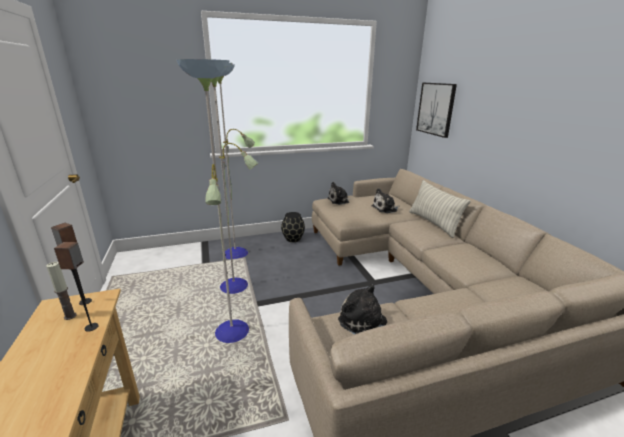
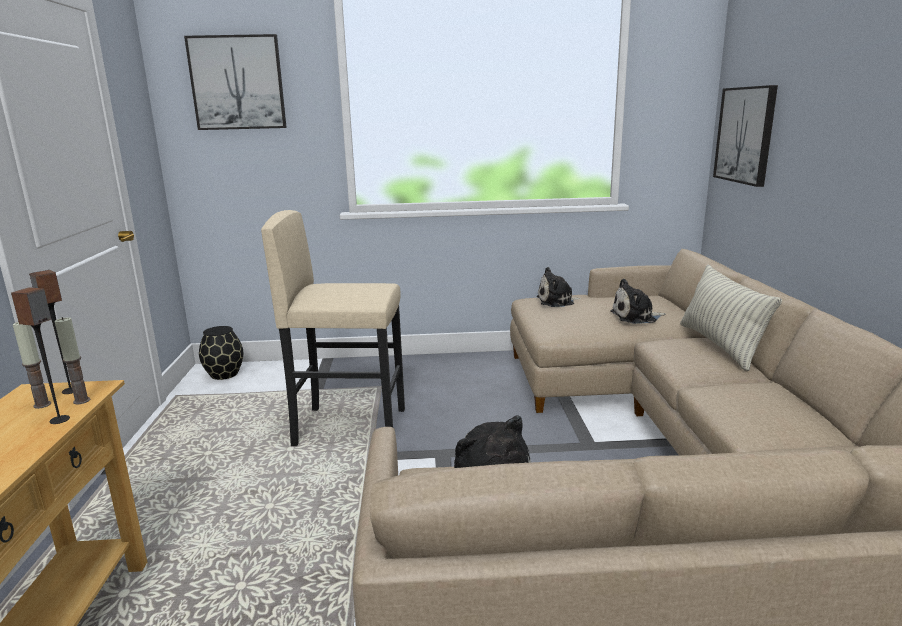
camera: 15 degrees right, 5 degrees down
(99, 309) = (81, 401): none -> candle
(137, 70) = (237, 83): none -> picture
(236, 286) = (350, 427): floor lamp -> beige stool
(293, 239) = (473, 365): black vase -> black vase (225, 374)

